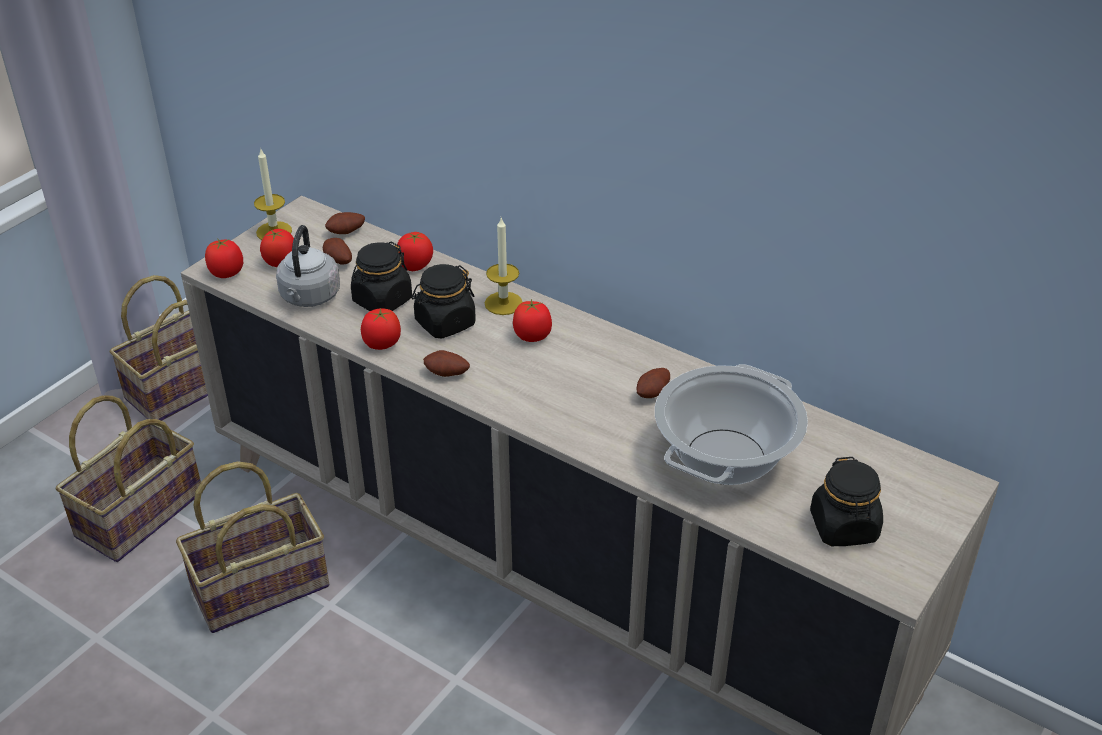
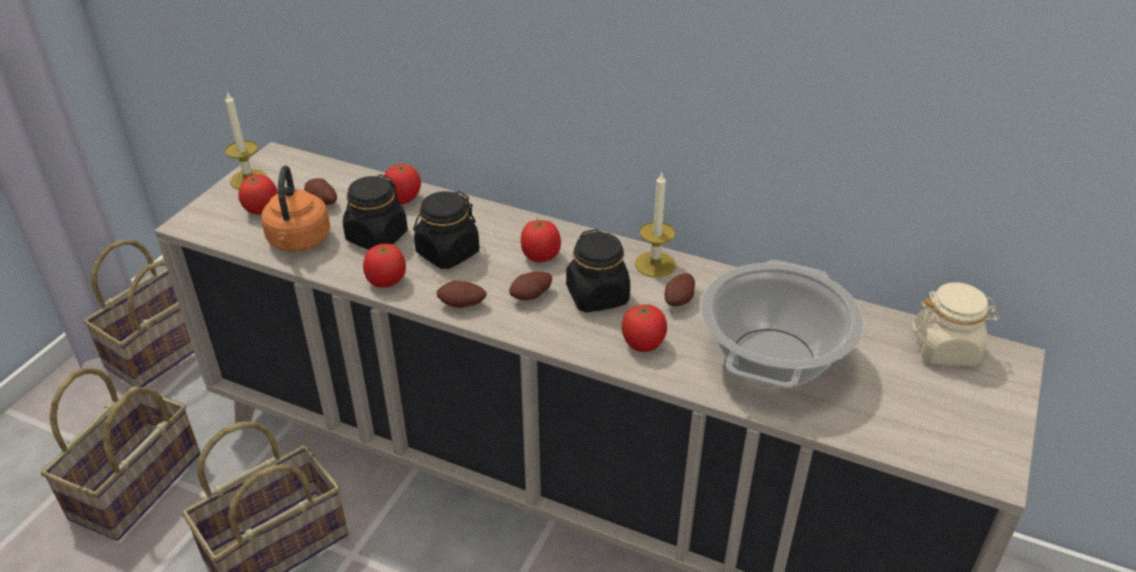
camera: 10 degrees left, 0 degrees up
(227, 273) = (205, 226): tomato -> tomato (643, 344)
(309, 298) = (299, 242): grey kettle -> orange kettle
(346, 233) = (325, 173): potato -> potato (532, 297)
(503, 303) = (502, 227): candle -> candle (655, 264)
(844, 527) = (916, 417): black jar -> black jar (597, 296)
(898, 469) = (945, 349): none -> beige jar

